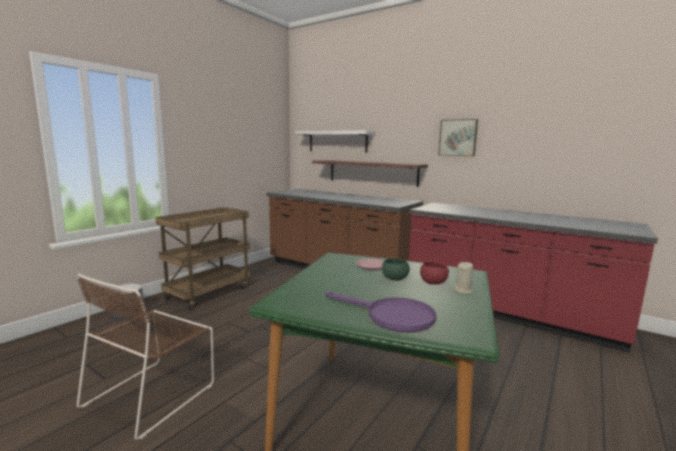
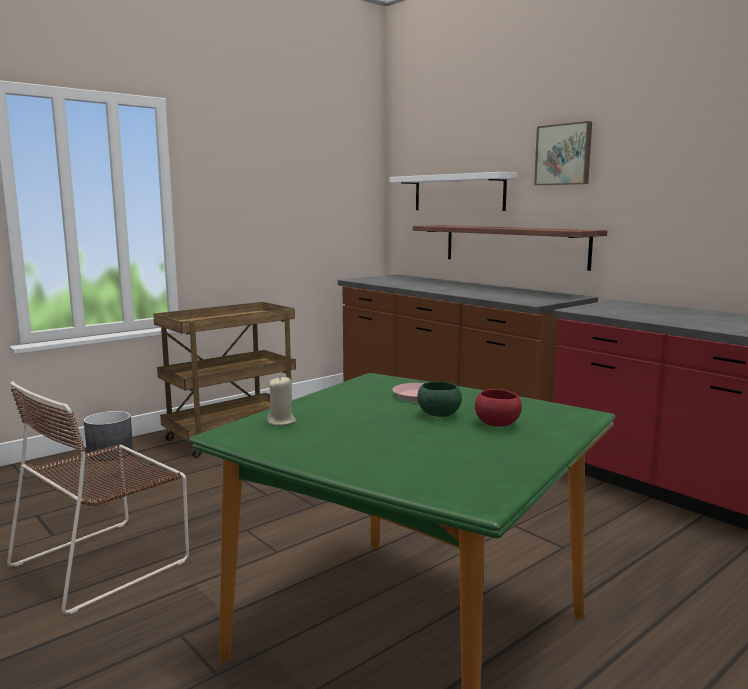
camera: 15 degrees right, 0 degrees up
(391, 316) = (380, 462): purple frying pan -> none
(458, 138) = (660, 180): picture -> picture (564, 154)
(462, 290) = (536, 438): beige candle -> beige candle (281, 421)

